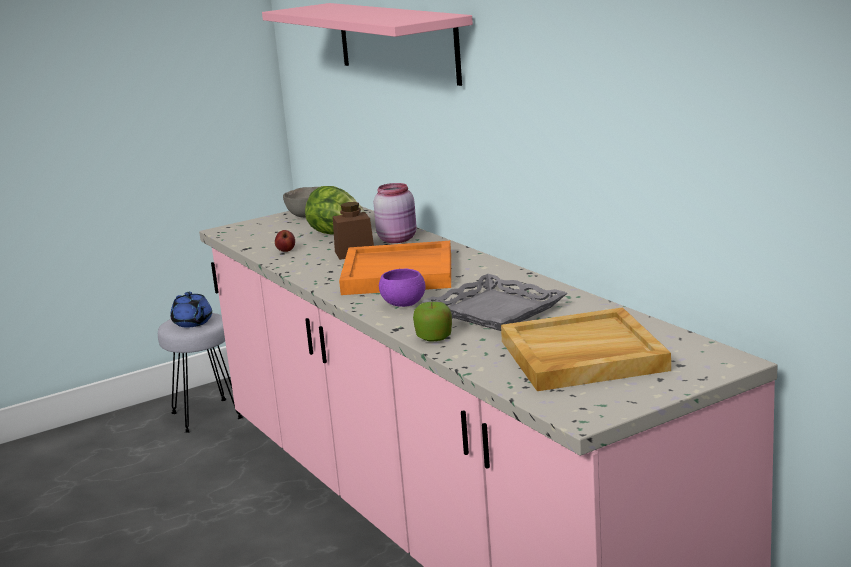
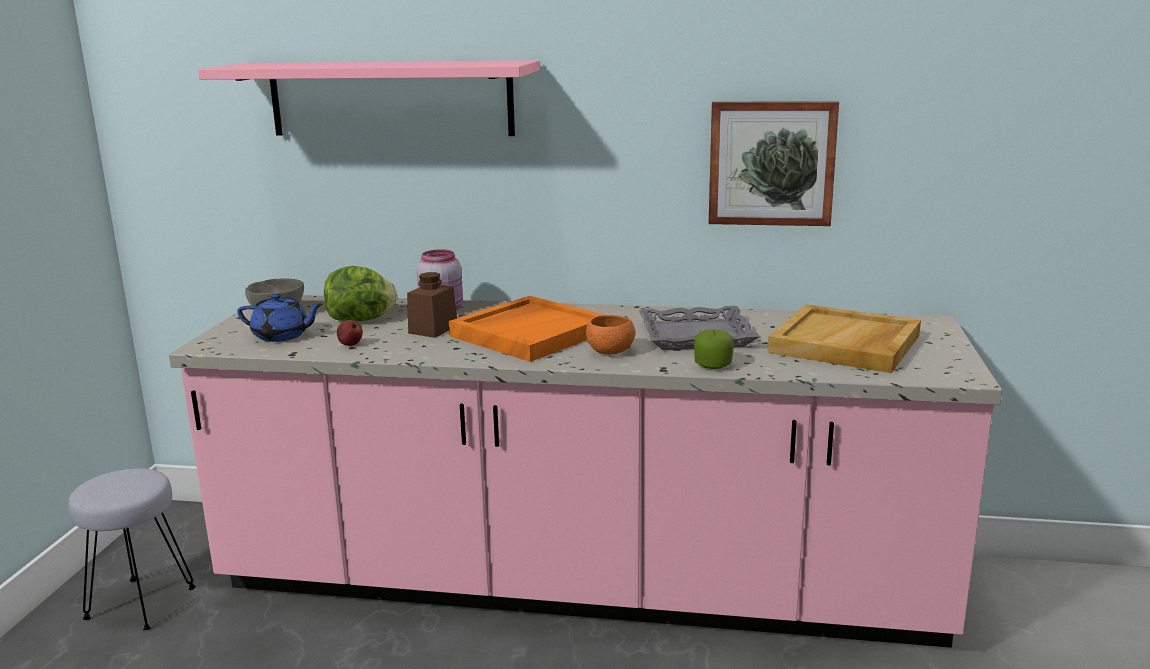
camera: 50 degrees left, 0 degrees up
(193, 323) = (123, 486): blue teapot -> blue teapot (282, 336)
(403, 304) = (610, 352): purple bowl -> orange bowl
(626, 143) = (771, 163): none -> picture

